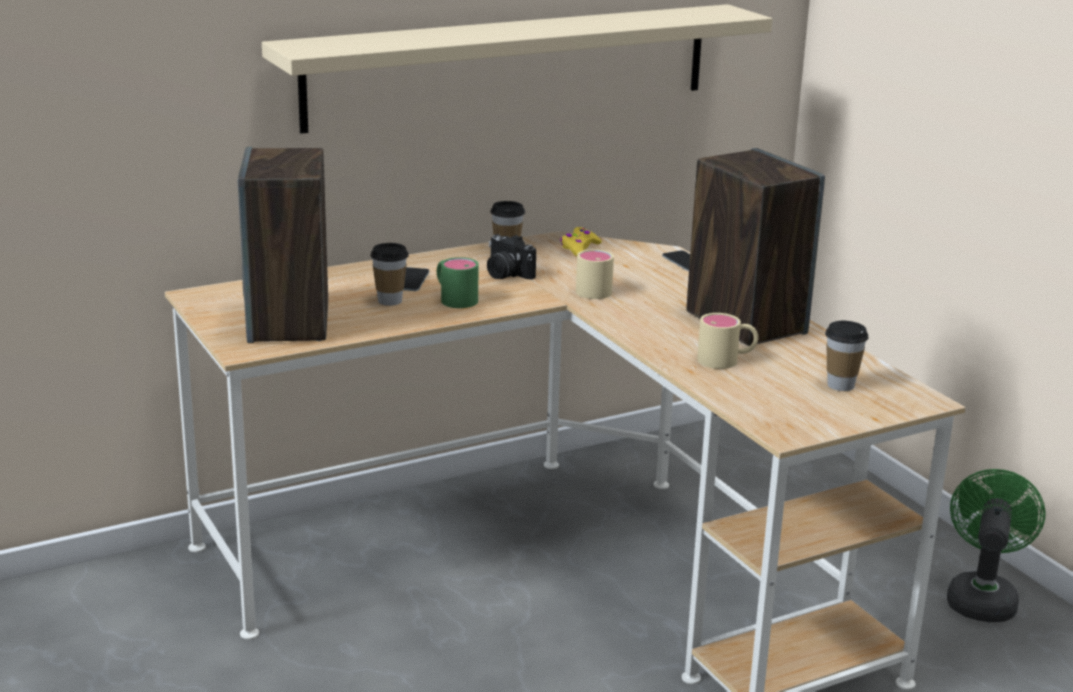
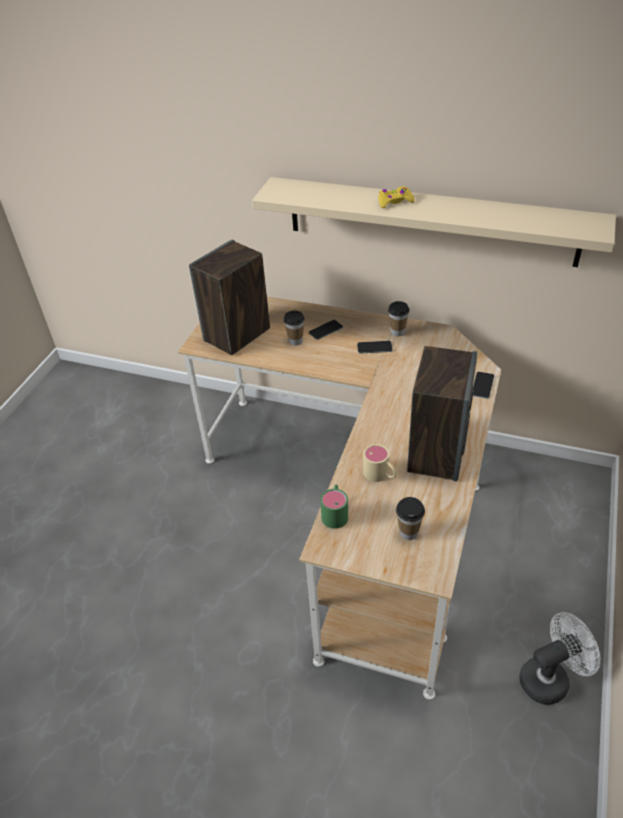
camera: 50 degrees right, 20 degrees up
(454, 298) = (325, 353): green mug -> green mug (335, 512)
(506, 274) = (374, 347): camera -> phone
(579, 248) = (441, 344): yellow game controller -> yellow game controller (394, 202)
(594, 289) = (400, 381): beige mug -> none
(981, 597) = (550, 678): green fan -> white fan

